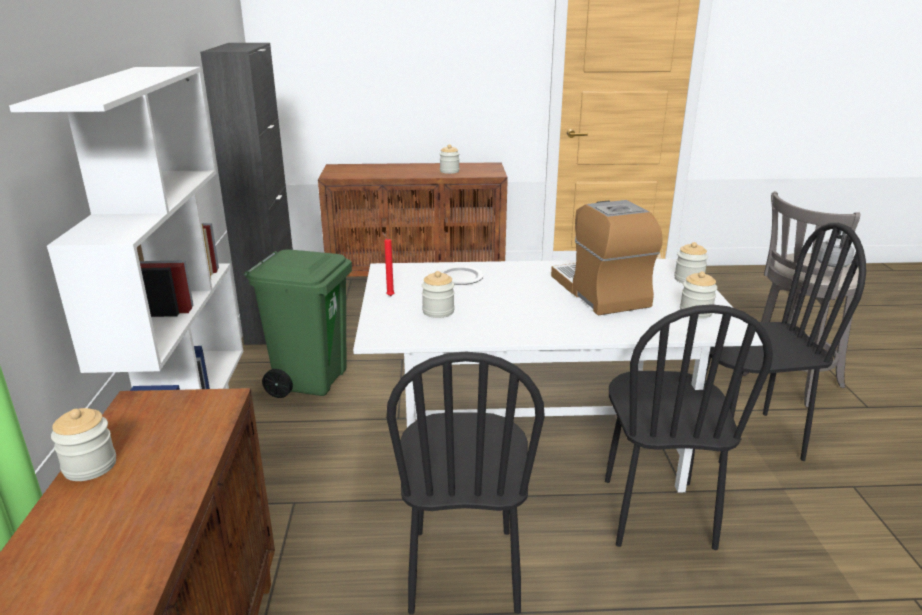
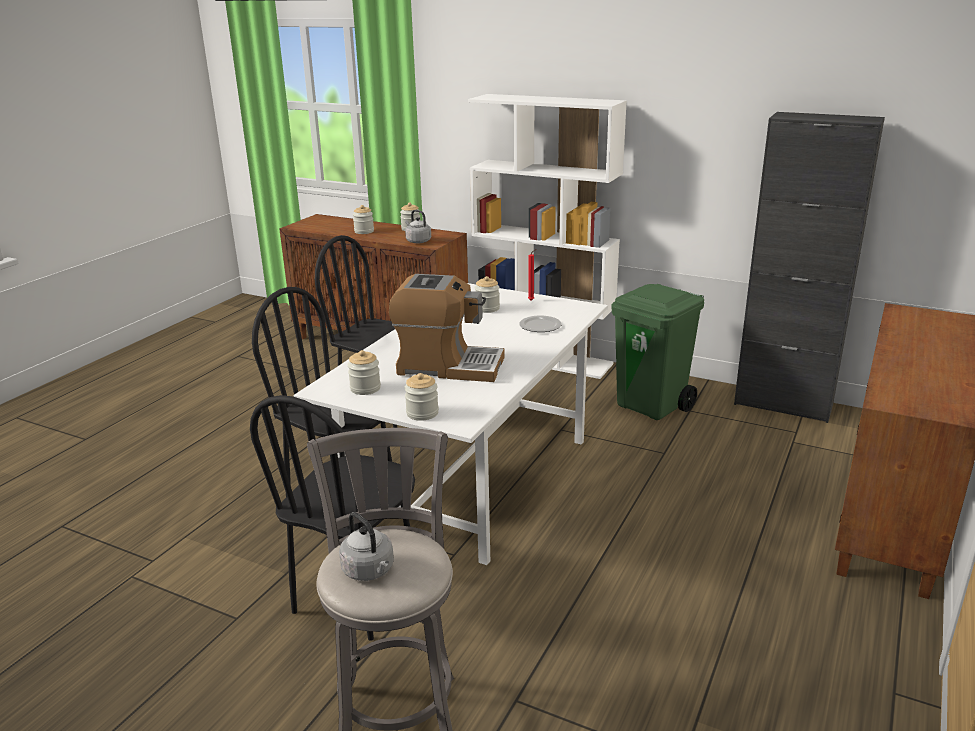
camera: 120 degrees right, 0 degrees up
(196, 423) = (417, 241): none -> grey kettle
(449, 171) = (912, 375): jar -> jar (364, 231)

